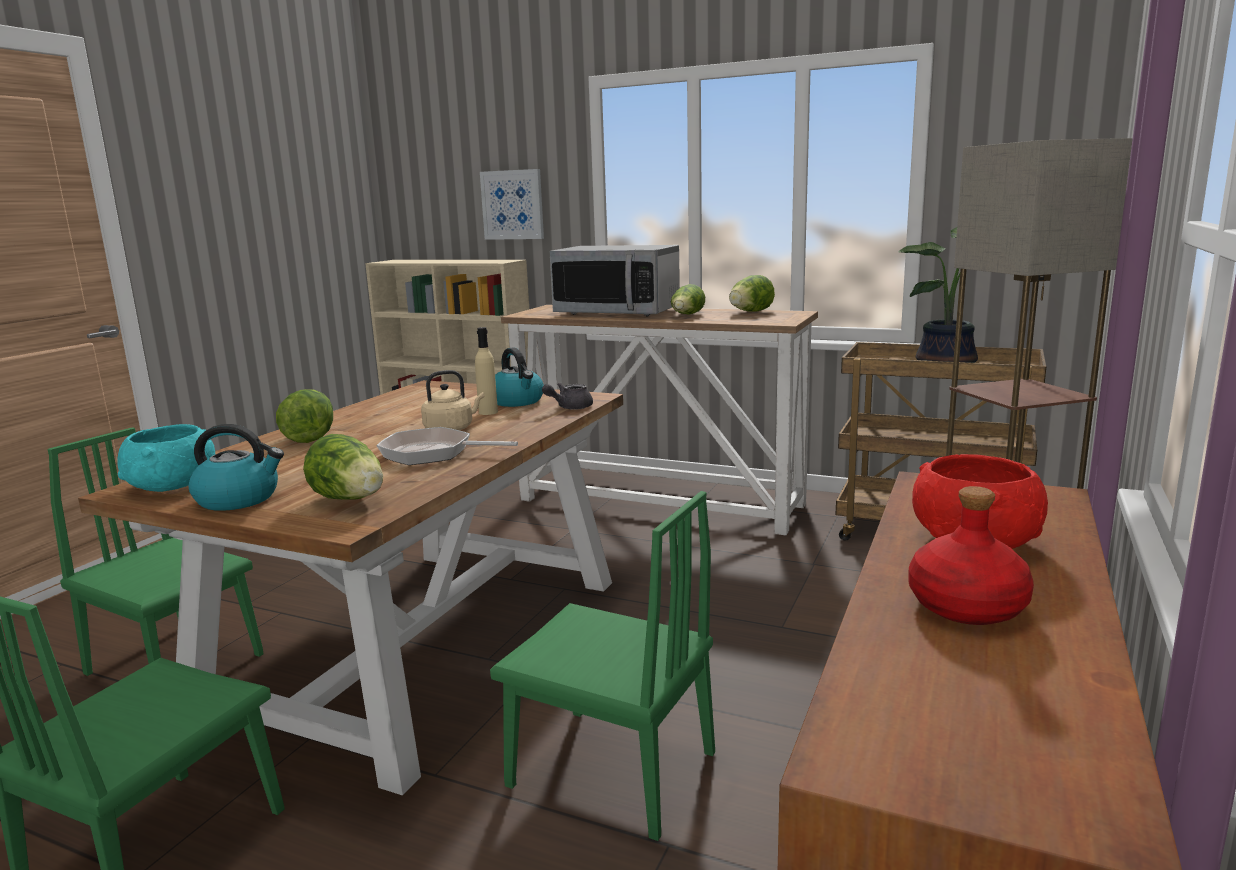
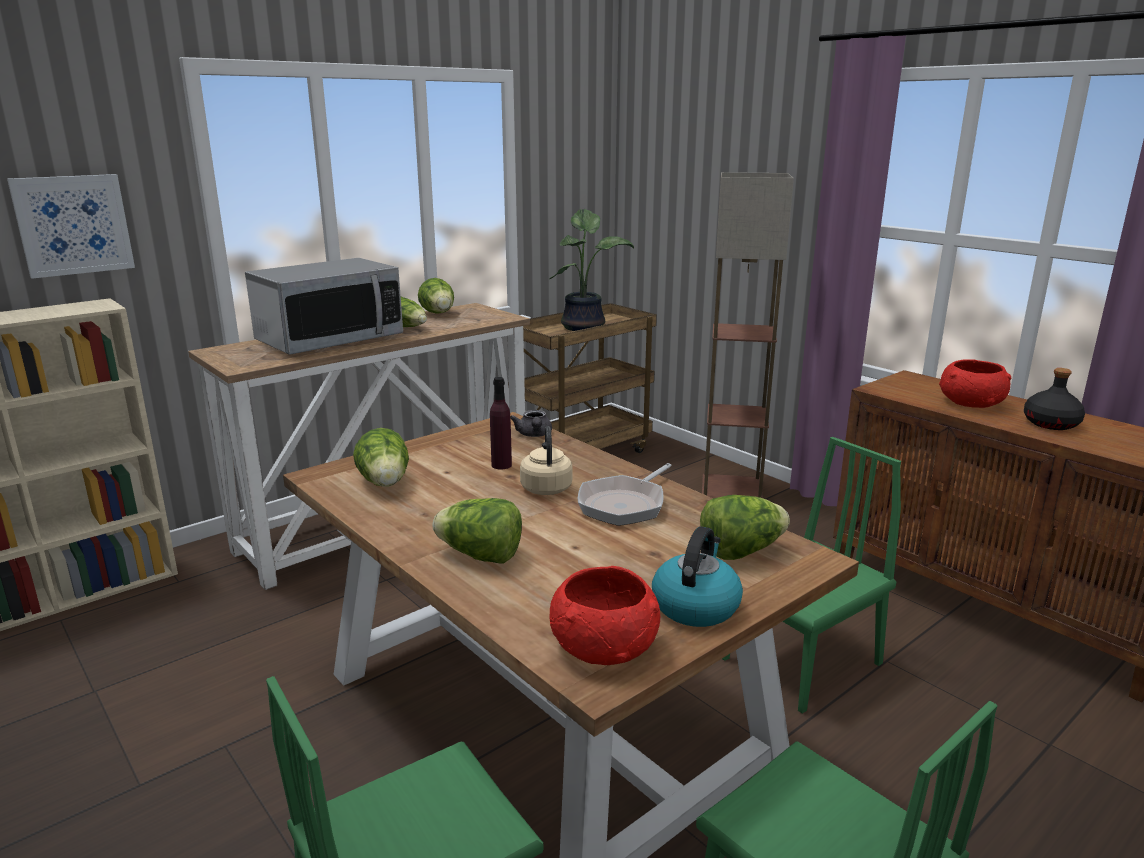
camera: 65 degrees left, 5 degrees up
(172, 485) = (604, 647): turquoise bowl -> red bowl
(424, 398) = (385, 484): none -> lettuce
(488, 412) = (501, 465): beige bottle -> purple bottle
(517, 401) = (477, 448): kettle -> none
(965, 606) = (1051, 424): red bottle -> black bottle

